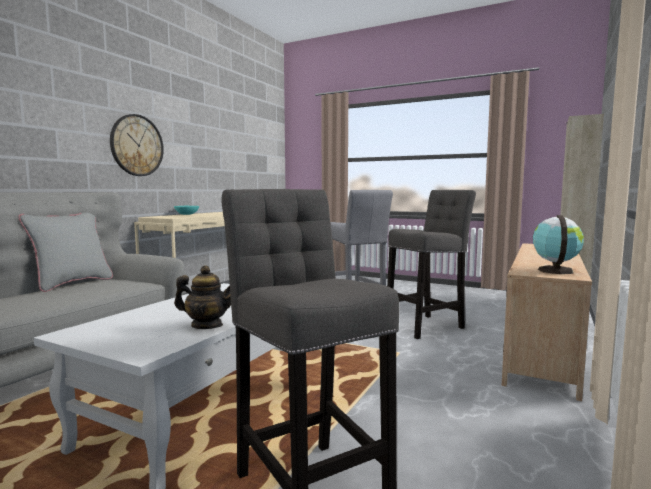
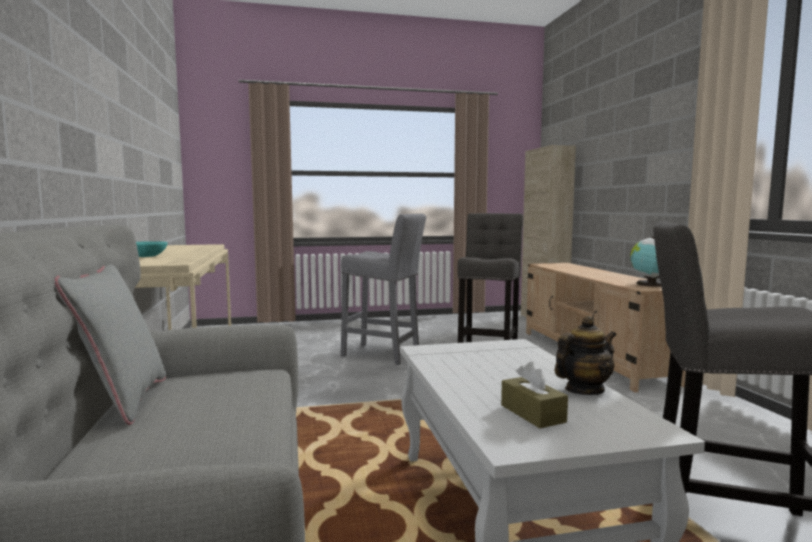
camera: 40 degrees left, 0 degrees up
(133, 326) = (532, 413): none -> brown tissue box
(137, 145) = (84, 138): wall clock -> none

